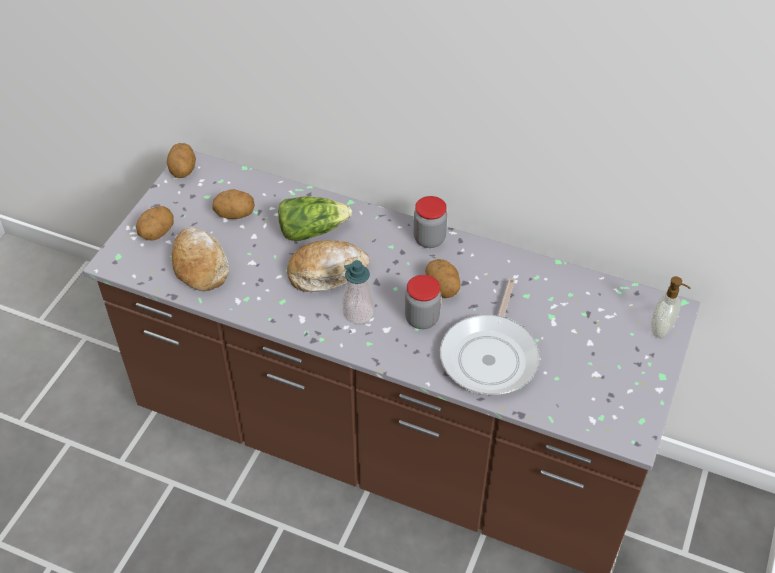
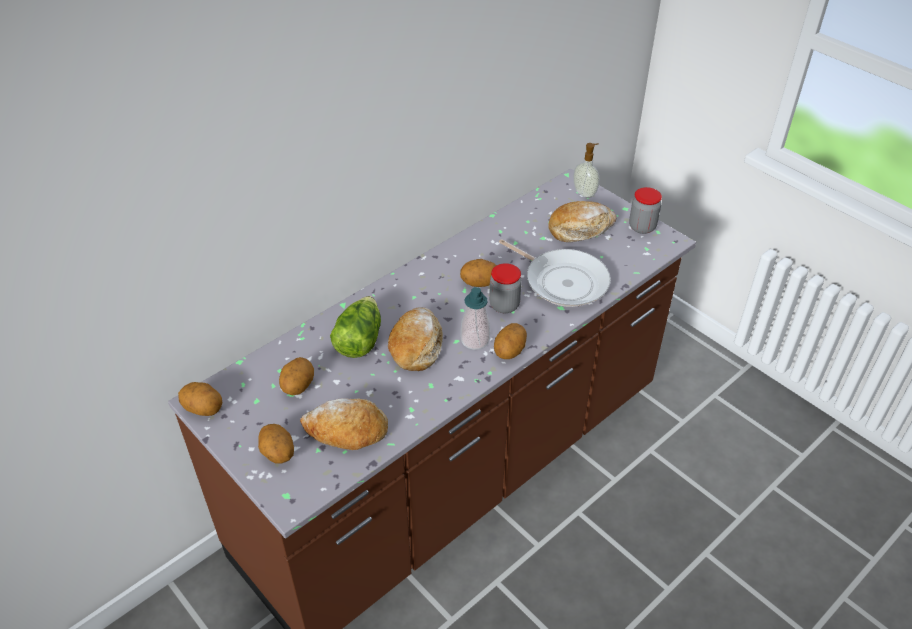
camera: 65 degrees left, 5 degrees down
(358, 345) = (510, 351): none -> potato
(429, 239) = (421, 272): jar -> jar (642, 227)
(591, 344) = (580, 229): none -> bread

